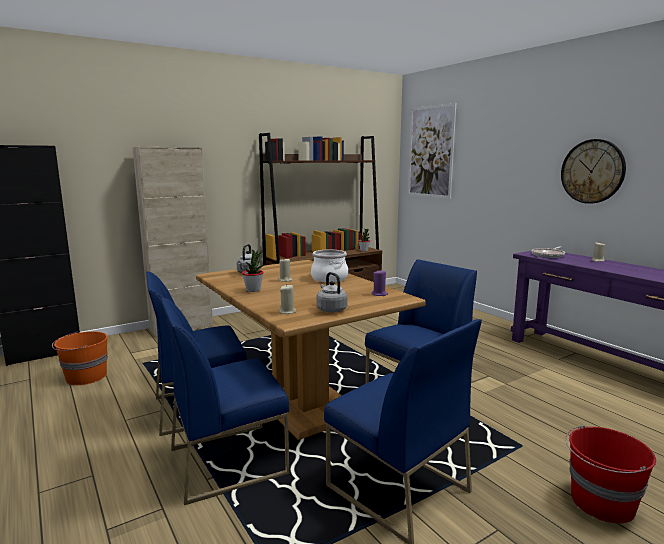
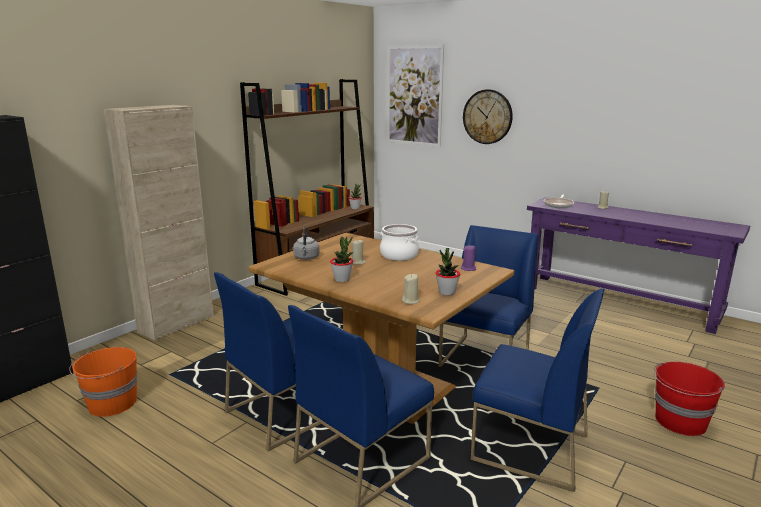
camera: 20 degrees left, 5 degrees up
(330, 309) = (447, 292): grey kettle -> potted plant
(592, 171) = (593, 123): wall clock -> wall clock (487, 117)

